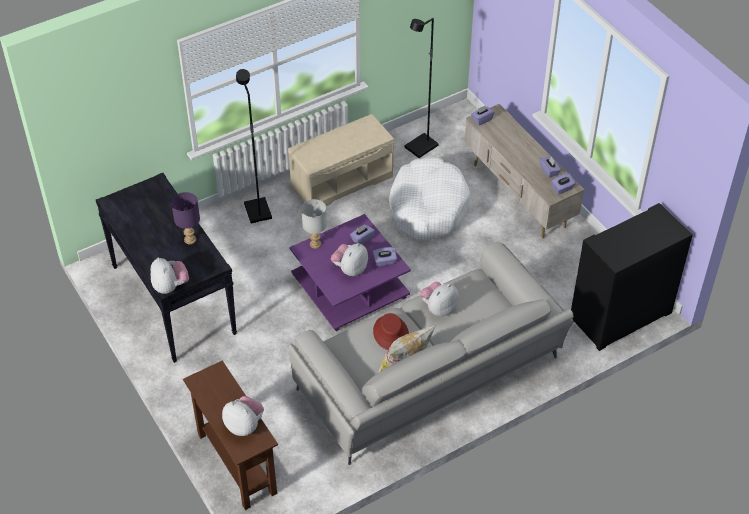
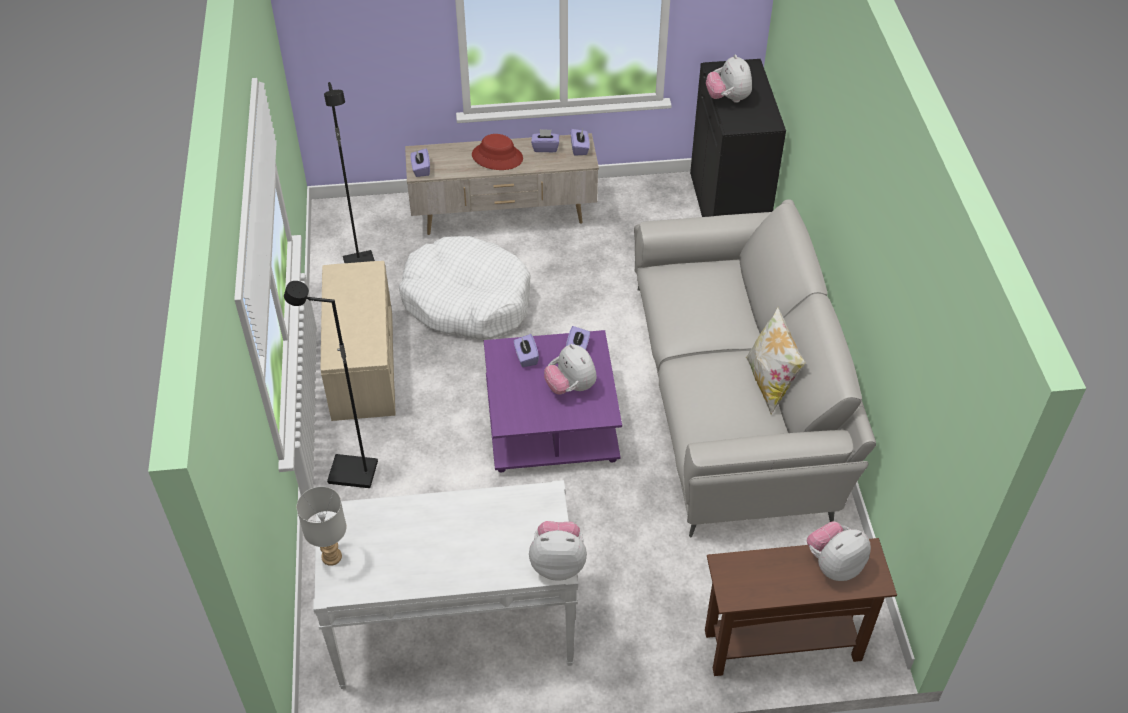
camera: 65 degrees left, 0 degrees up
(173, 299) = (453, 629): black console table -> white console table
(189, 239) = (478, 511): purple table lamp -> none
(315, 244) = (505, 406): grey table lamp -> grey table lamp (331, 556)
(391, 333) = (713, 378): red hat -> red hat (497, 157)
(439, 308) = (696, 320): plush toy -> plush toy (728, 98)

